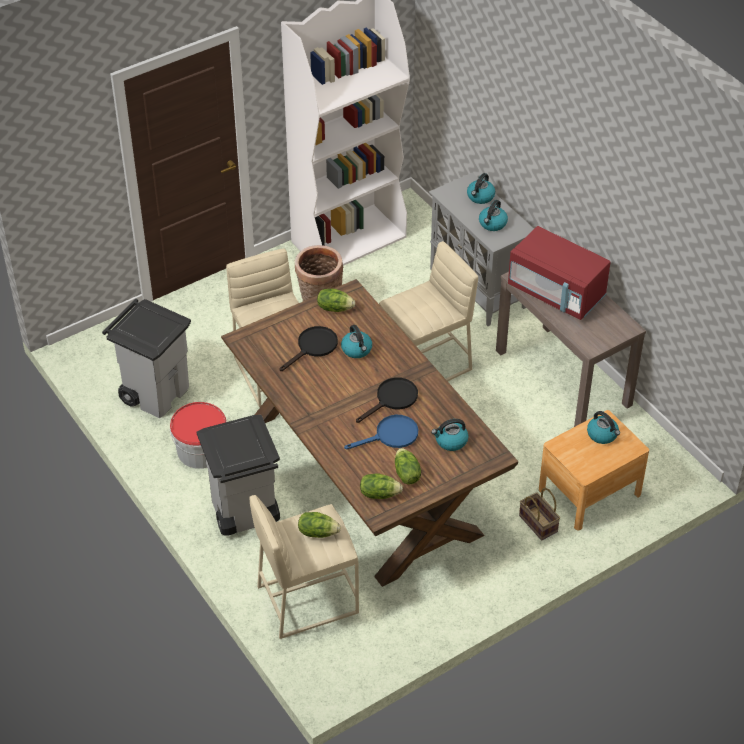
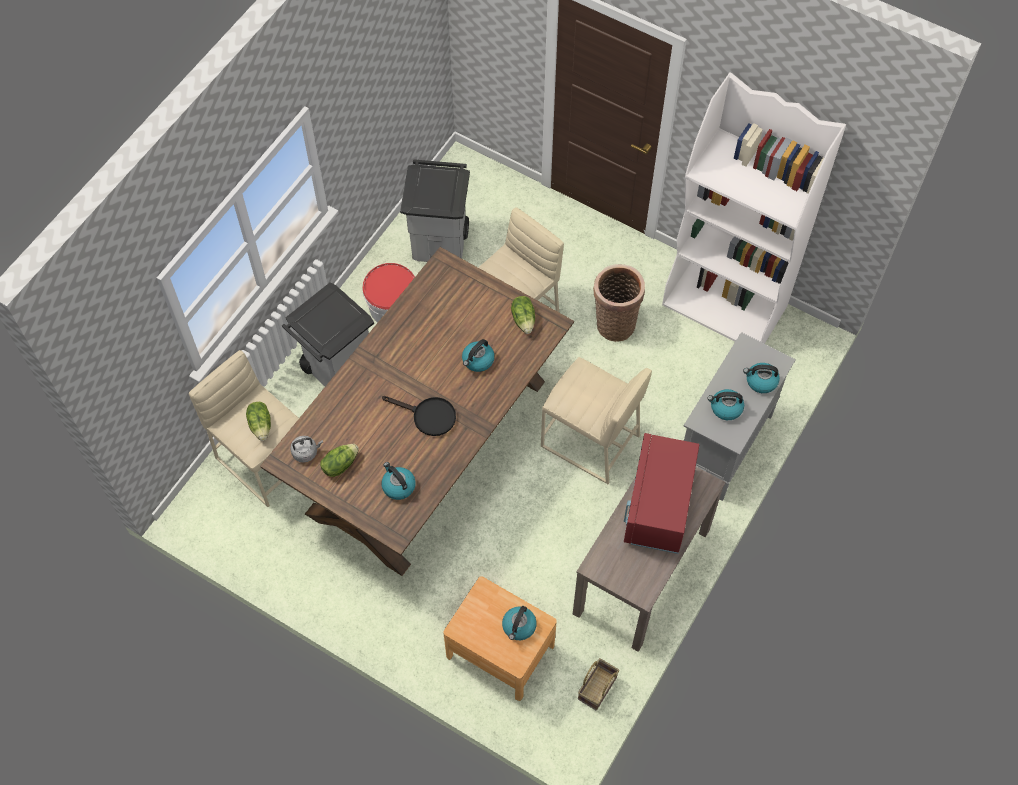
camera: 65 degrees right, 15 degrees up
(313, 347) = (462, 324): black frying pan -> none
(379, 493) = (306, 452): lettuce -> grey kettle
(391, 436) = (381, 433): blue frying pan -> none
(539, 524) = (438, 619): basket -> basket (597, 689)

